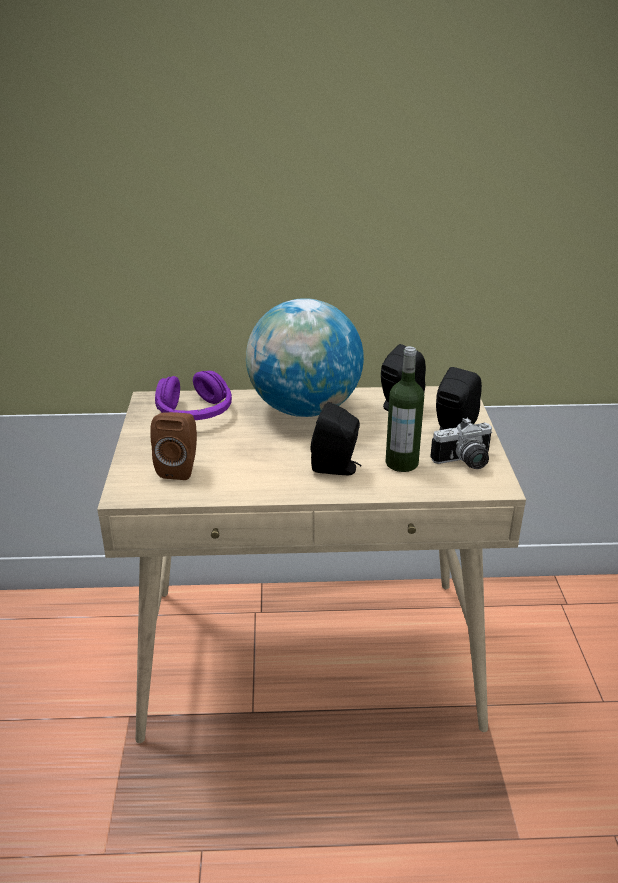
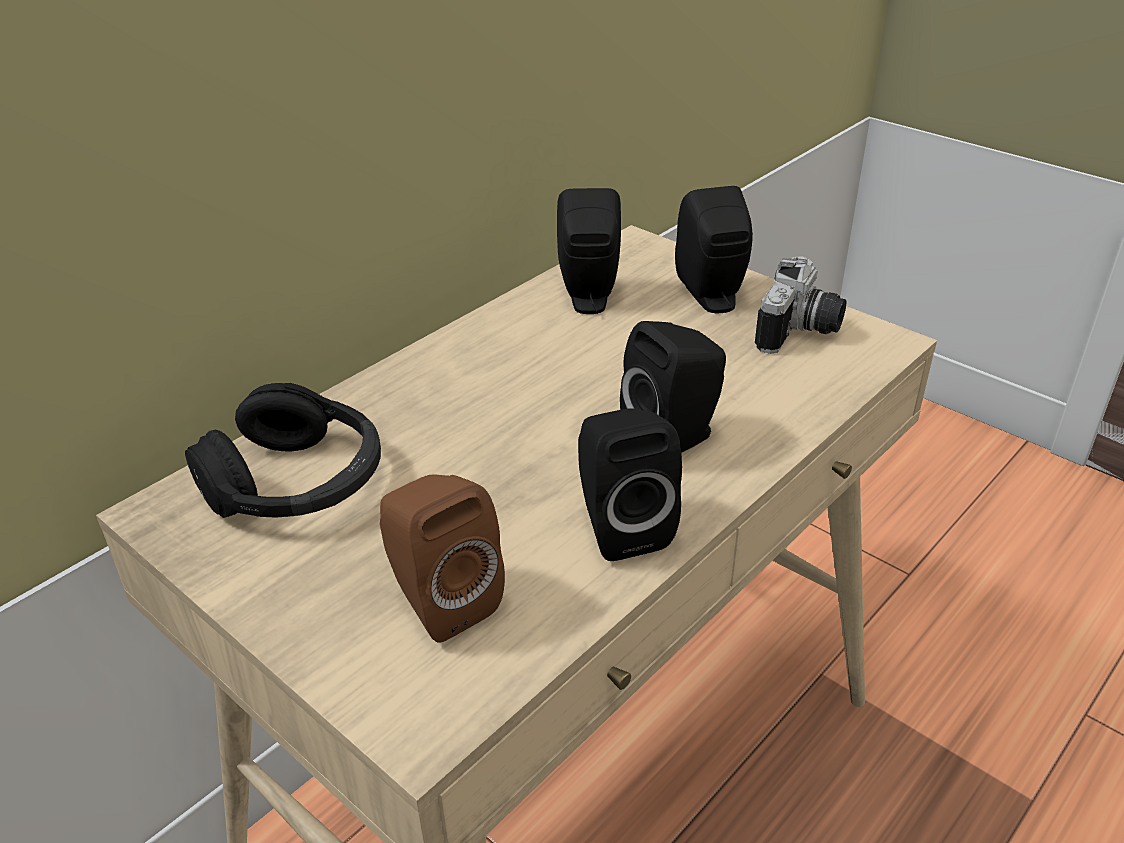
camera: 45 degrees left, 5 degrees up
(195, 412) = (297, 483): purple headphones -> black headphones
(266, 482) = (621, 527): none -> black speaker
(304, 409) = (472, 374): globe -> none
(401, 463) = (737, 378): bottle -> none

